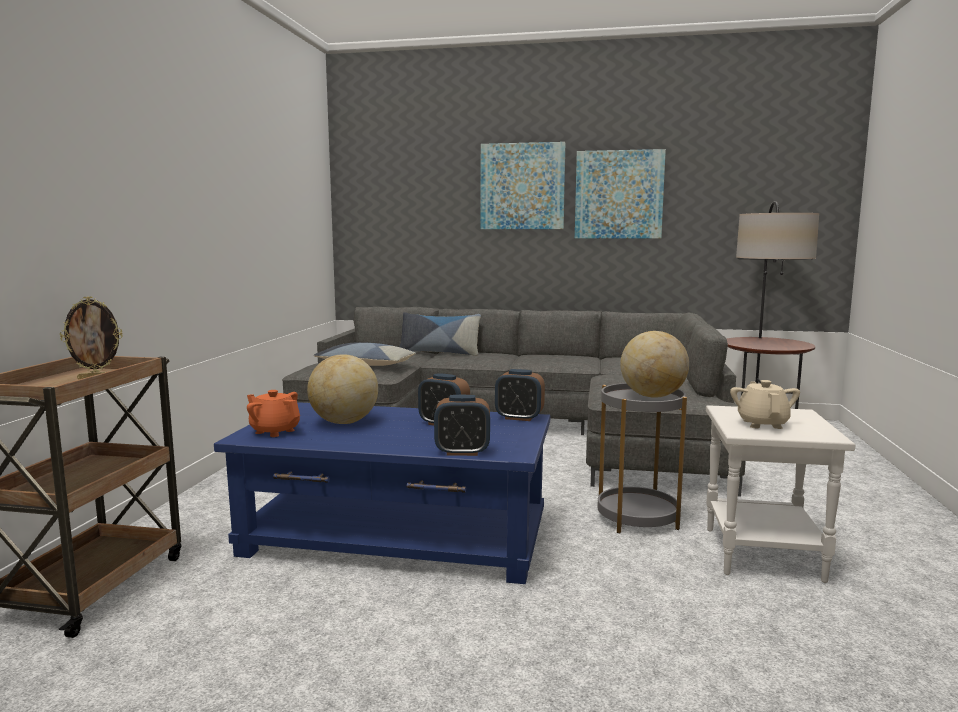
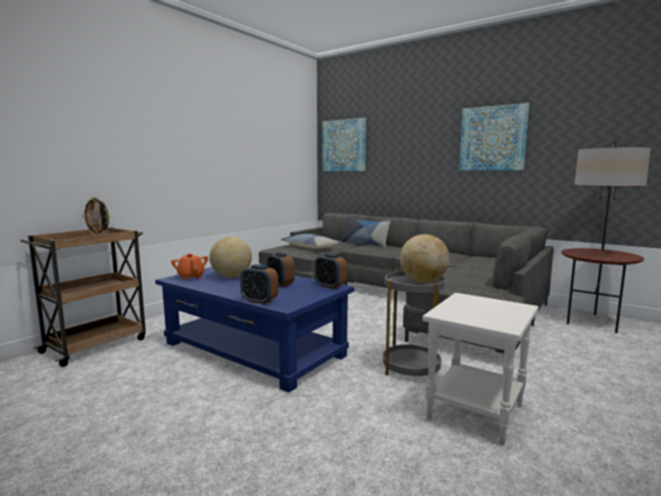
camera: 25 degrees right, 0 degrees up
(522, 186) = (426, 135): picture -> picture (344, 145)
(762, 424) = (470, 310): beige teapot -> none

